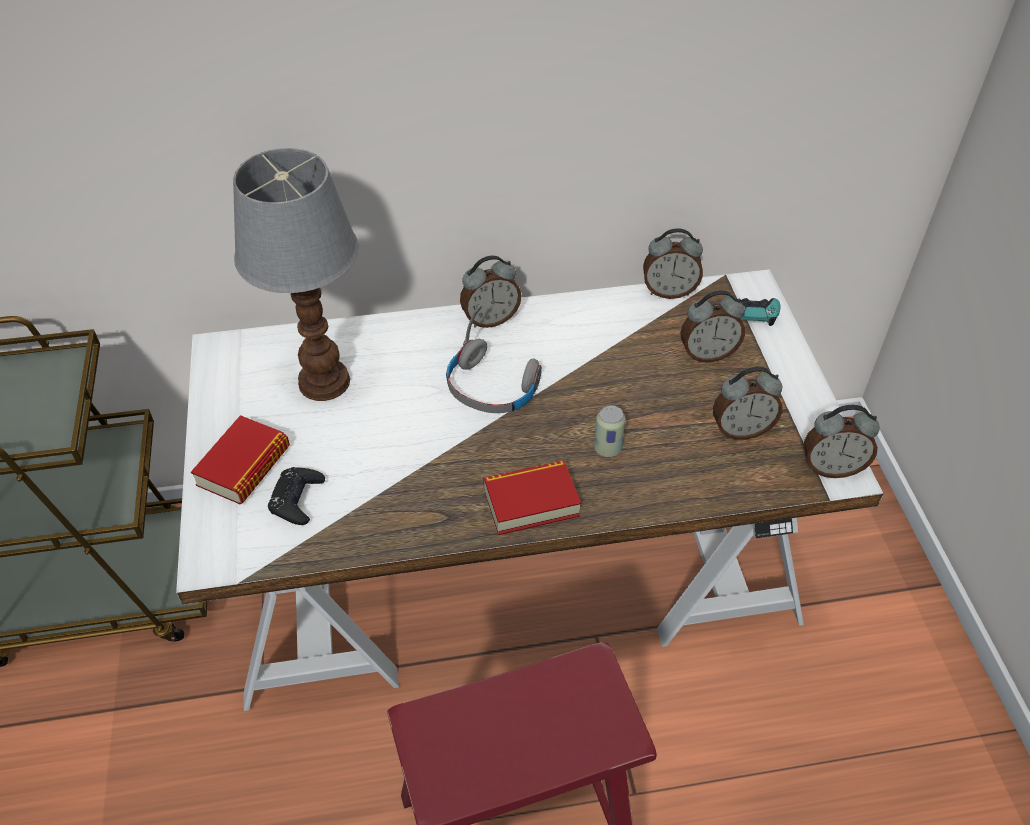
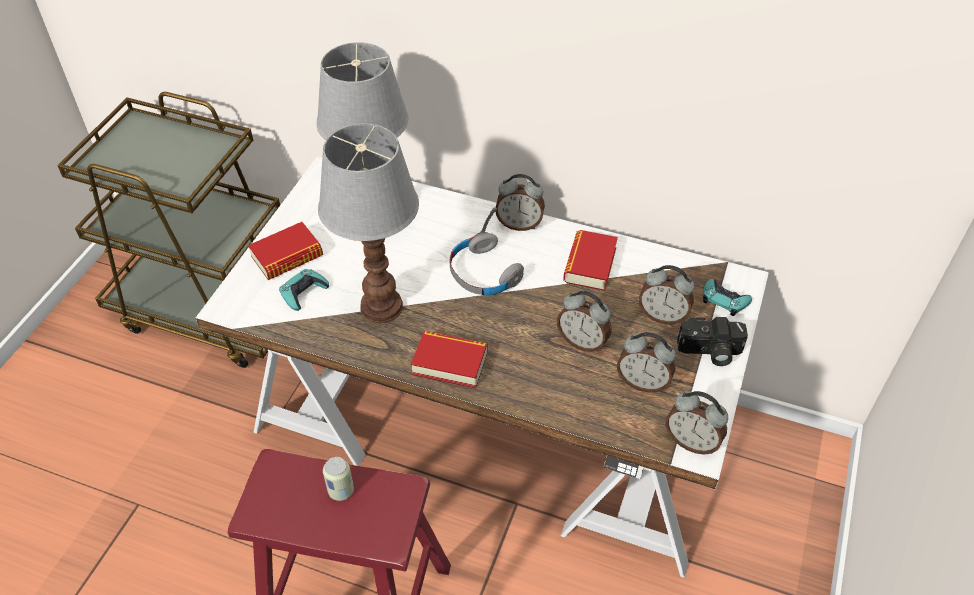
camera: 30 degrees right, 0 degrees up
(297, 499) = (303, 292): black game controller -> turquoise game controller
(406, 475) = (382, 308): none -> table lamp
(596, 332) = (590, 265): none -> book
(607, 448) = (532, 351): can -> can (341, 491)
(669, 291) = (670, 257): alarm clock -> alarm clock (582, 342)
(778, 370) = (710, 352): none -> camera

